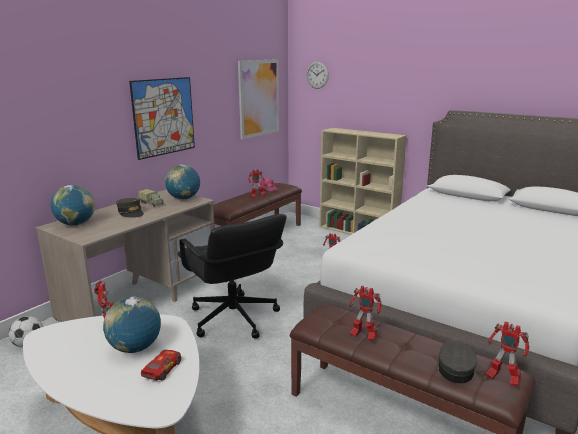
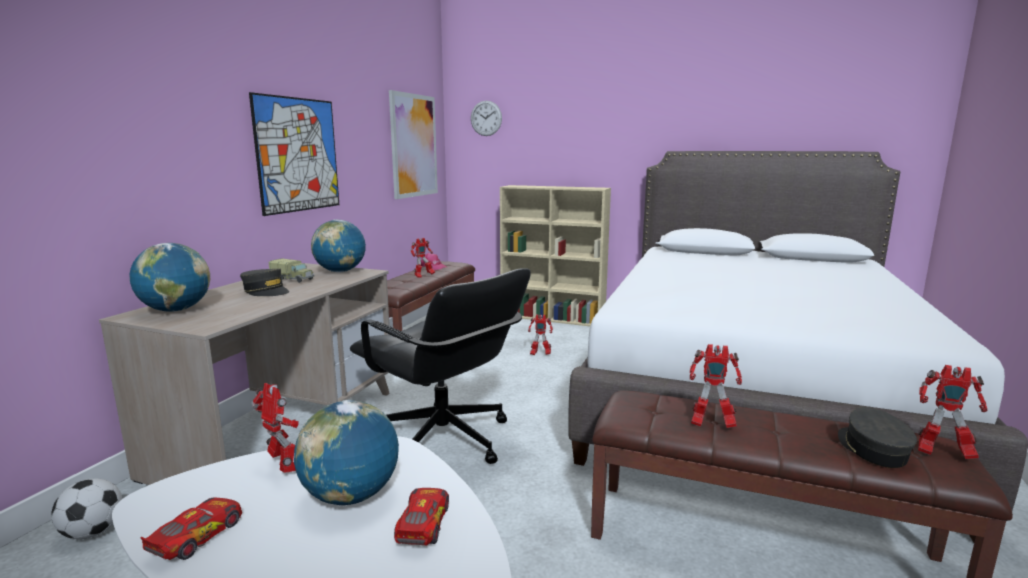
camera: 15 degrees left, 5 degrees down
(56, 357) = (198, 536): none -> toy car

